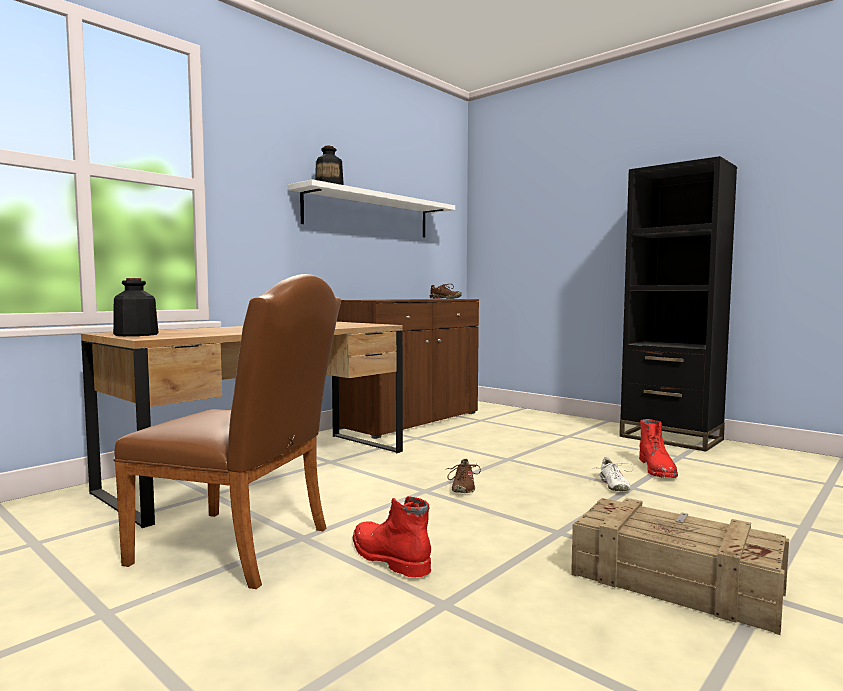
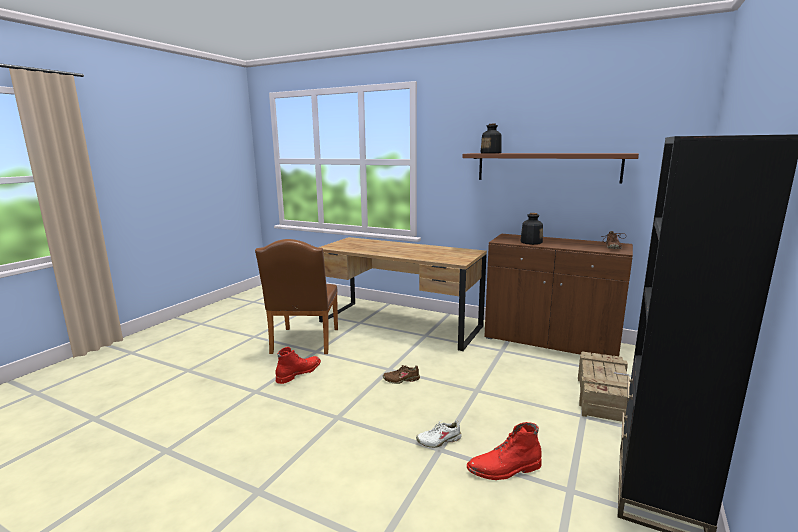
camera: 75 degrees right, 10 degrees up
(135, 334) = (342, 243): bottle -> bottle (531, 242)
(369, 214) = (546, 167): white shelf -> brown shelf
(674, 582) = (275, 457): crate -> crate (602, 395)

